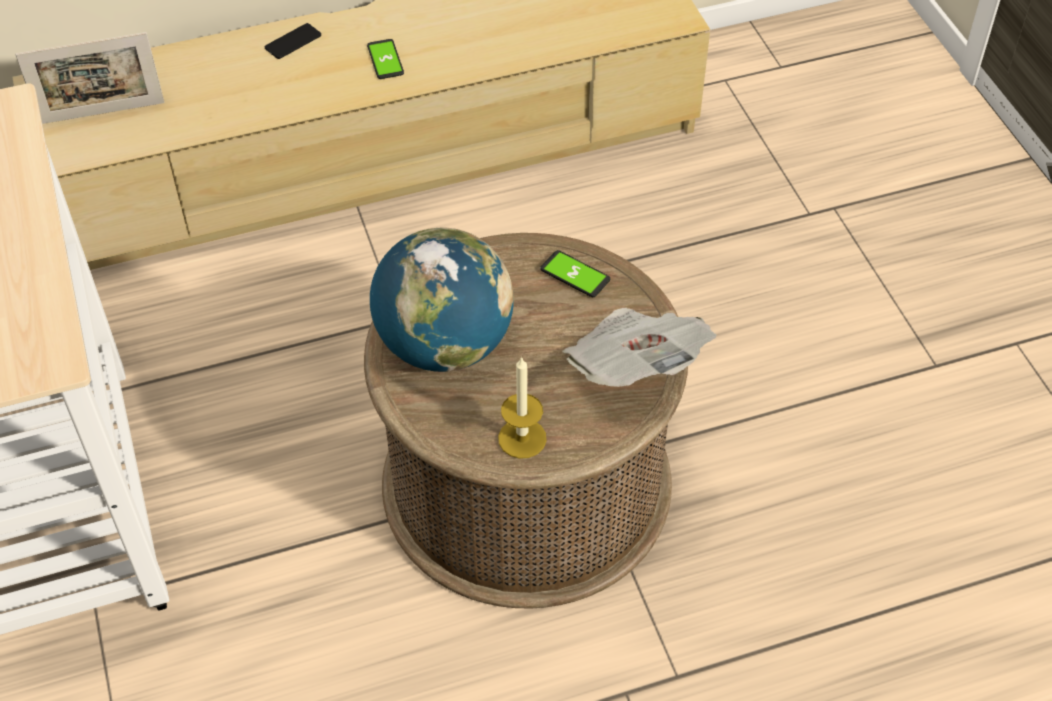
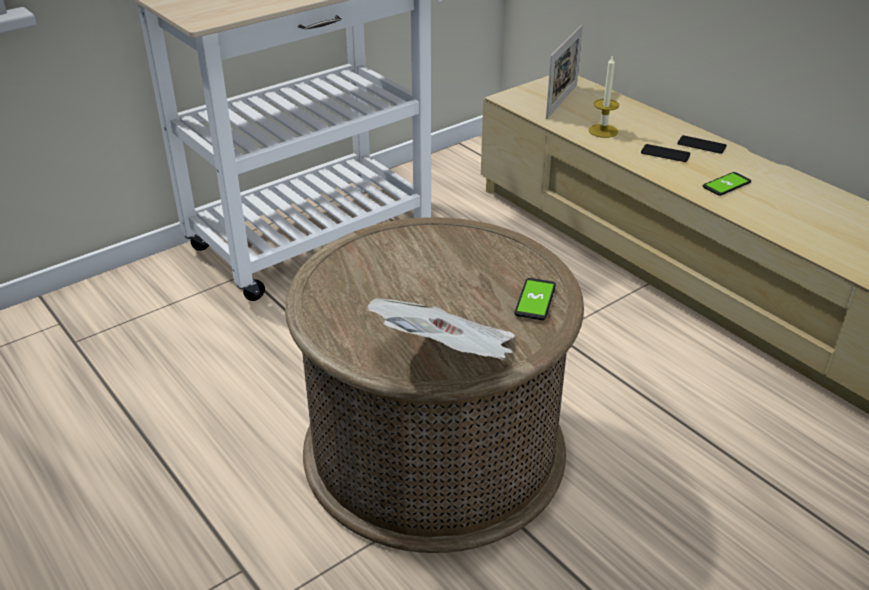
camera: 70 degrees right, 15 degrees down
(102, 113) = (561, 101): picture frame -> picture frame turned 120 degrees counterclockwise
(292, 77) = (665, 154): none -> phone
(444, 345) = (415, 253): globe -> none
(522, 438) = (334, 310): candle -> candle (603, 131)

